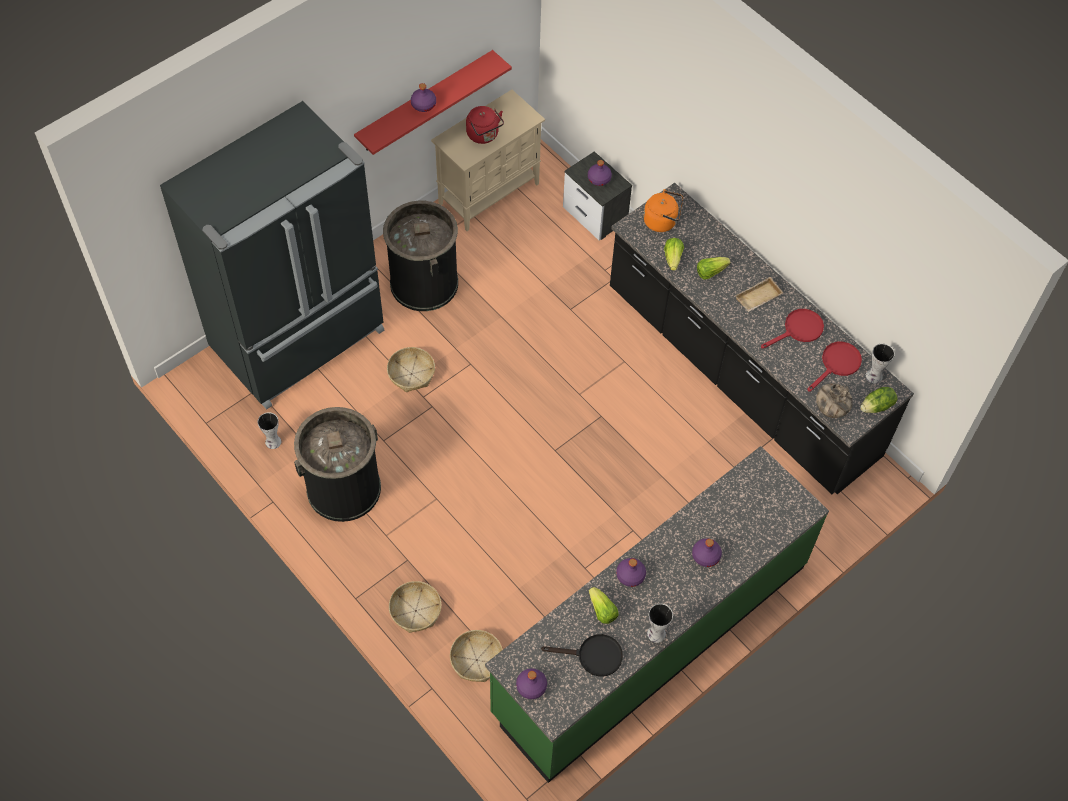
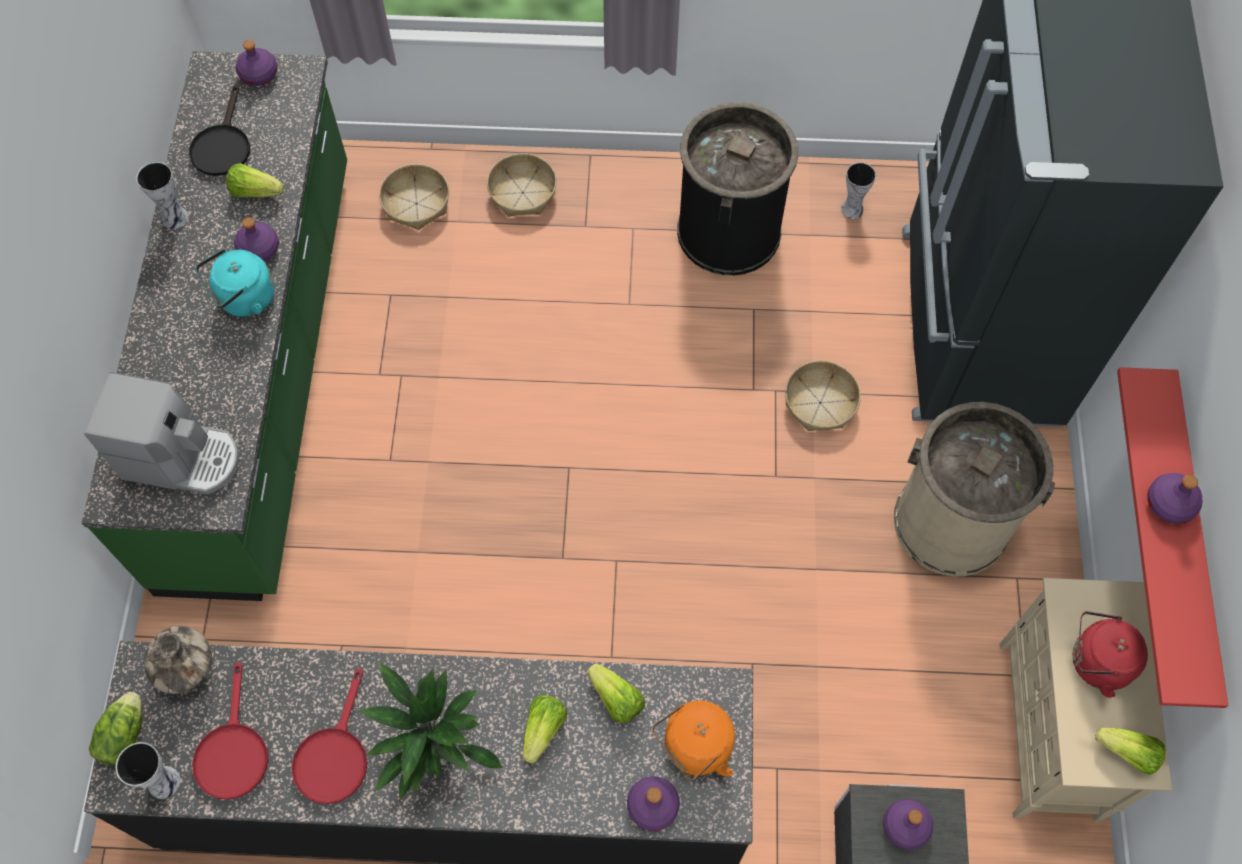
camera: 135 degrees right, 5 degrees up
(424, 283) = (951, 522): black trash can -> beige trash can
(511, 107) = (1127, 753): none -> lettuce
(593, 656) = (222, 145): black frying pan -> black frying pan turned 45 degrees counterclockwise
(662, 554) = (244, 299): none -> turquoise kettle
(705, 555) = (192, 339): purple bottle -> purple bottle (653, 806)
(758, 298) = (436, 752): beige tray -> potted plant
(760, 500) = (181, 458): none -> coffee machine

